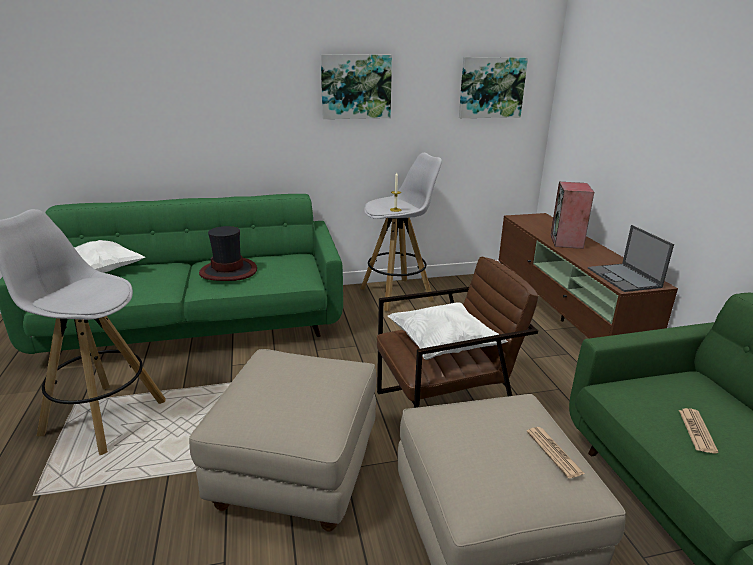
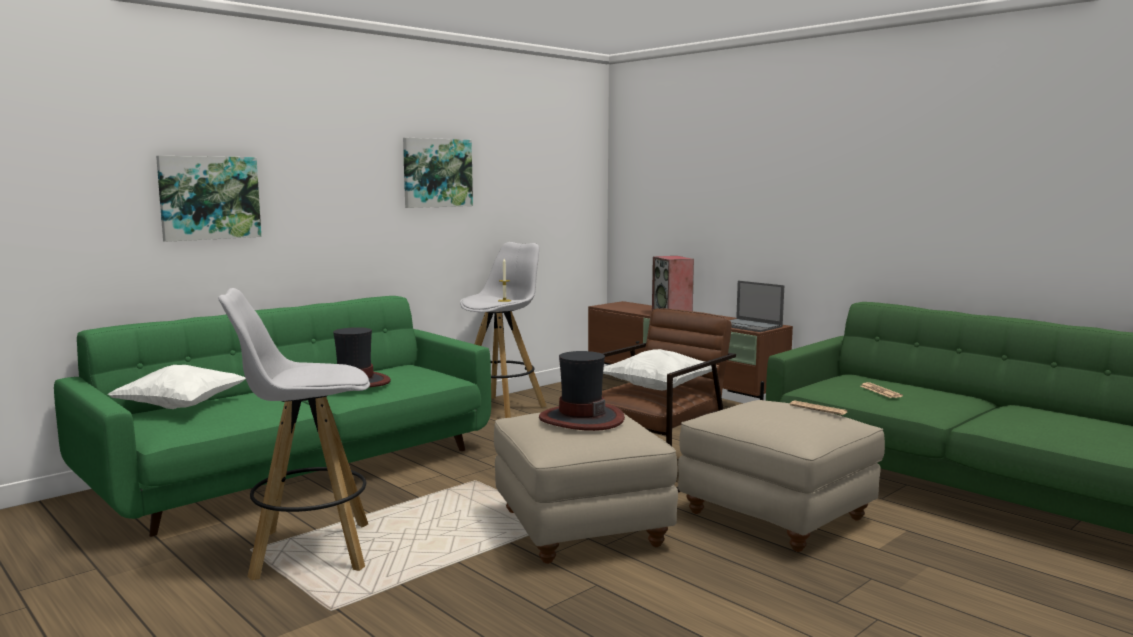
camera: 30 degrees left, 15 degrees down
(292, 383) = (581, 419): none -> hat
(491, 87) = (557, 174): picture -> picture (209, 197)

